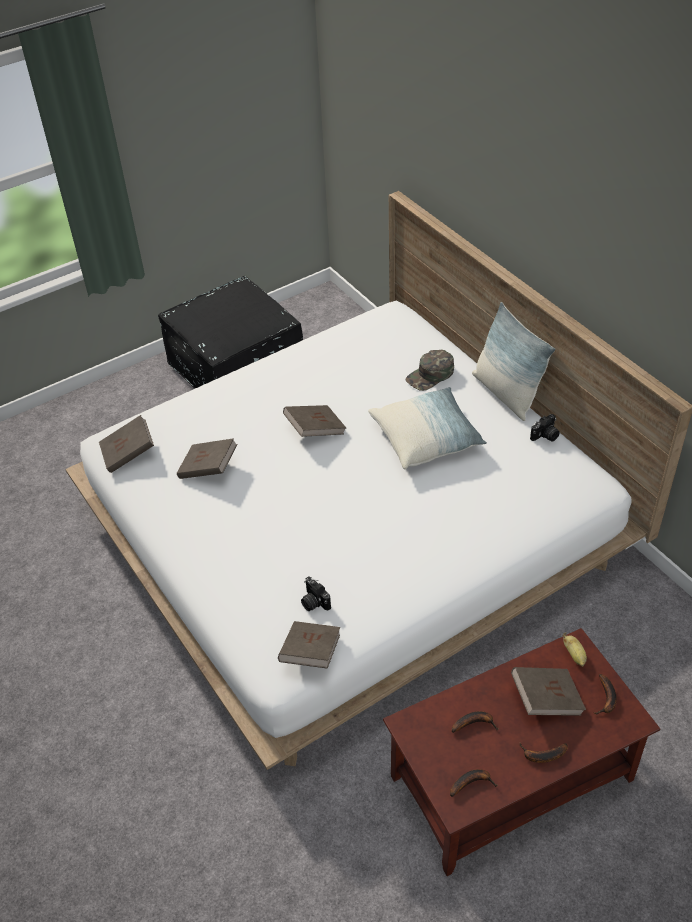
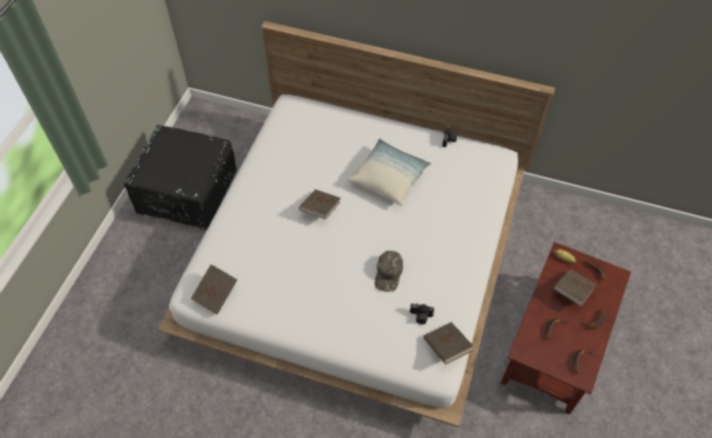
camera: 40 degrees left, 10 degrees up
(208, 469) = (279, 273): brown book -> none
(430, 375) = (353, 135): green cap -> green cap (389, 273)
(506, 393) = (404, 124): pillow -> none

